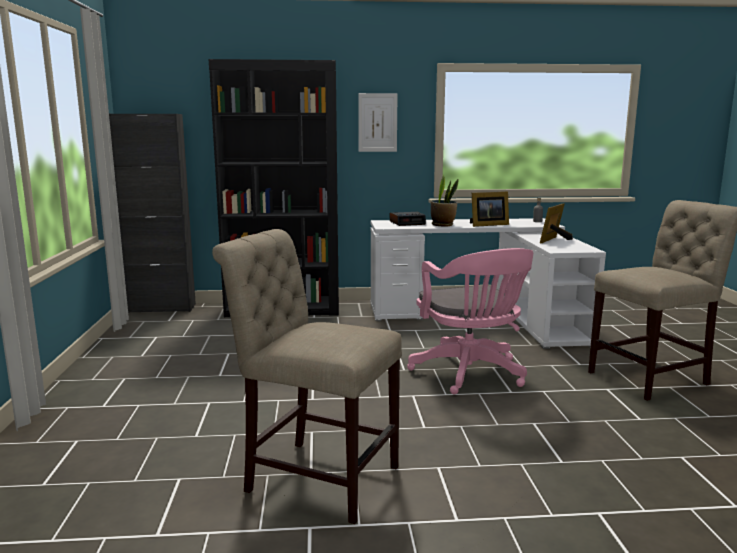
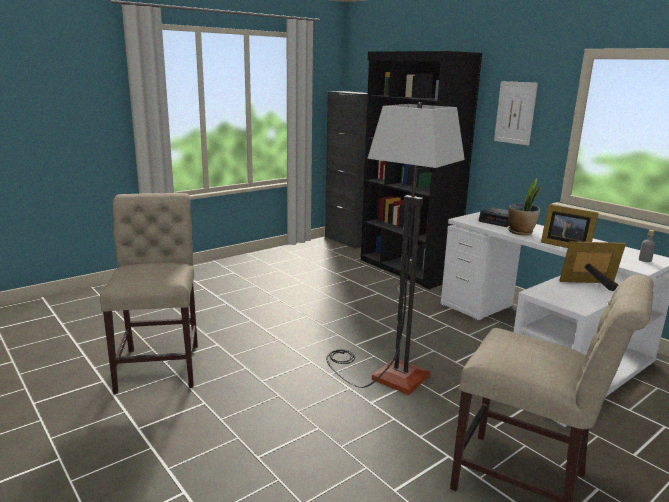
camera: 55 degrees right, 5 degrees up
(471, 374) = (385, 374): pink office chair -> floor lamp

